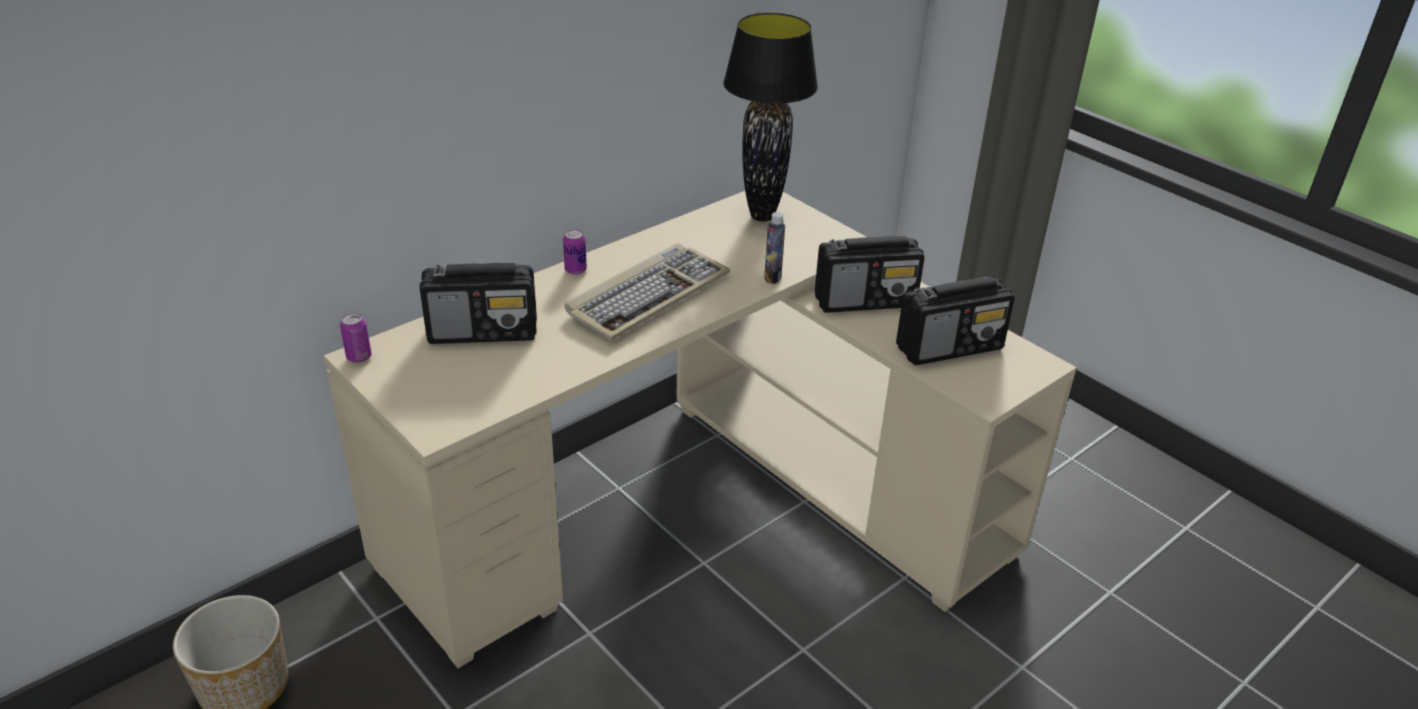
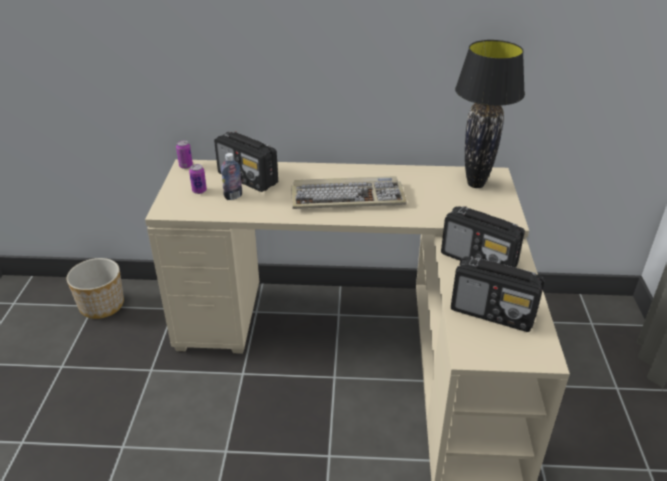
camera: 45 degrees right, 0 degrees up
(575, 270) = (332, 169): can -> can (199, 191)
(772, 277) = (430, 218): bottle -> bottle (233, 196)

